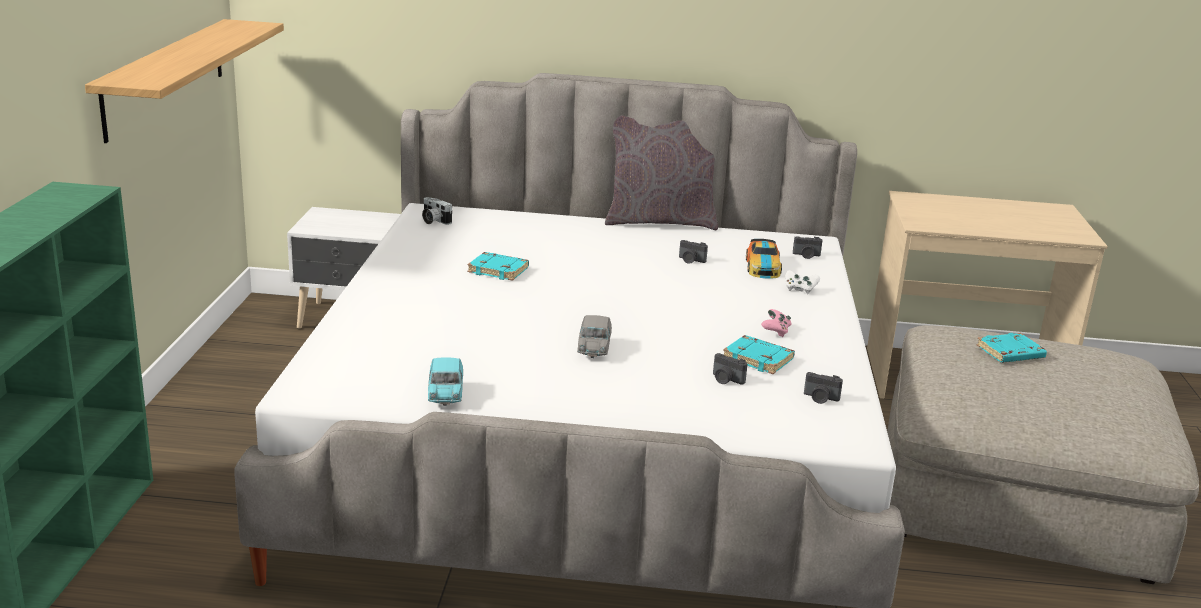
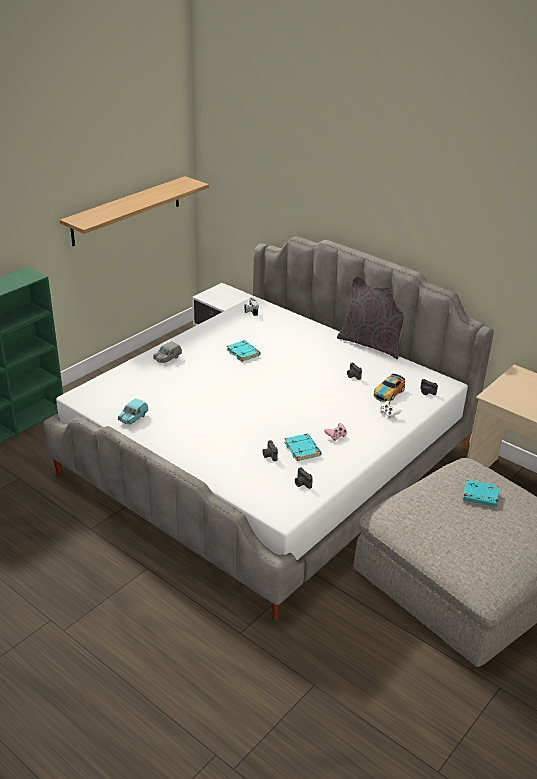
camera: 35 degrees right, 10 degrees up
(593, 349) = (229, 416): grey toy car -> grey toy car (167, 358)

